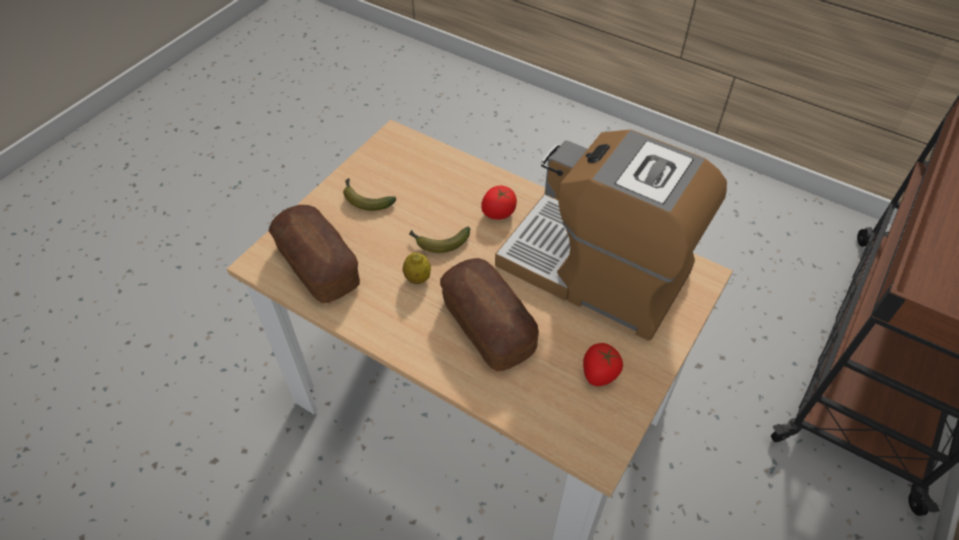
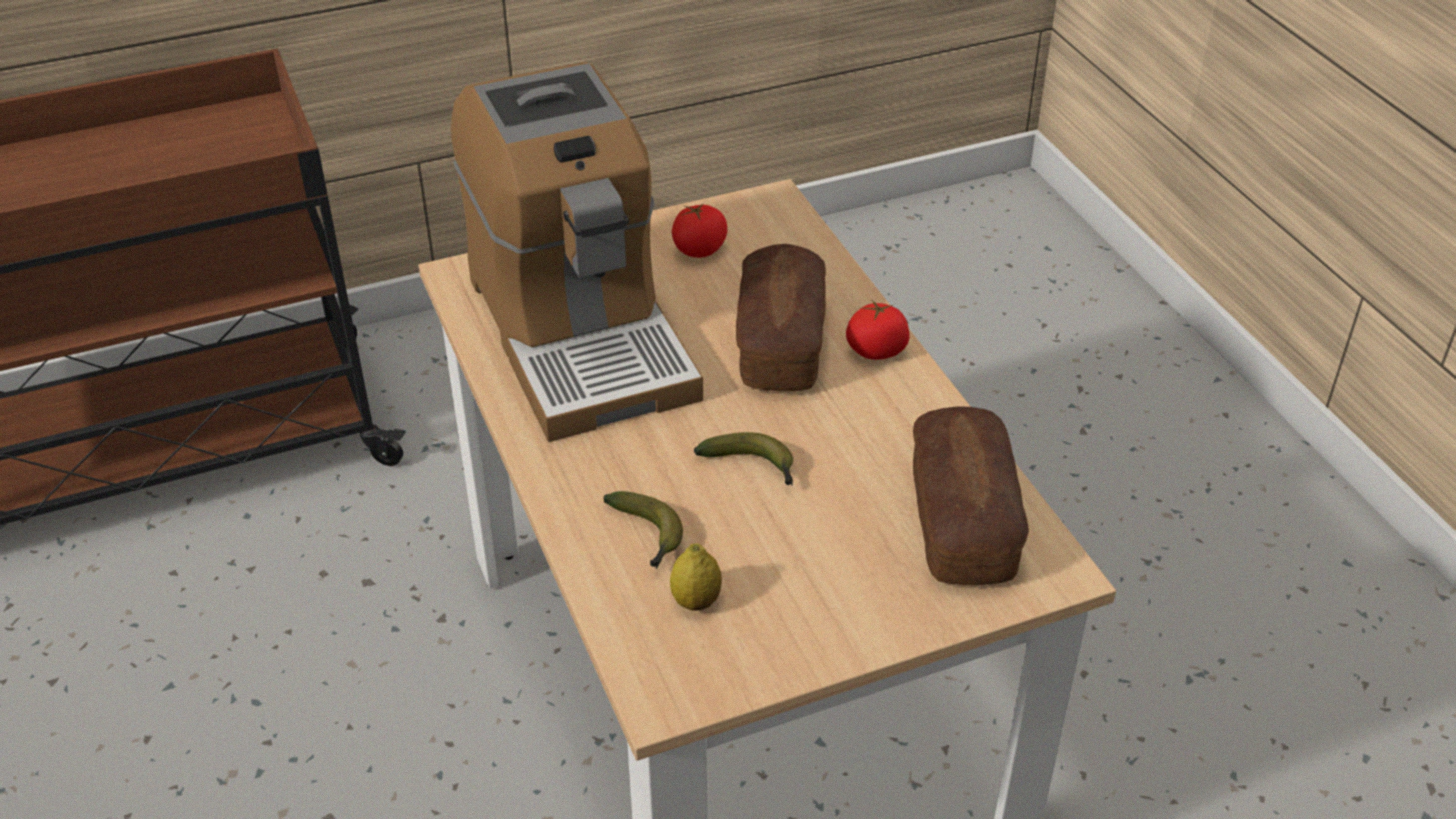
camera: 145 degrees left, 10 degrees down
(365, 199) = (814, 593): banana -> banana (647, 536)
(417, 278) = (824, 435): lemon -> lemon (696, 601)
(498, 213) = (622, 465): tomato -> tomato (876, 351)

